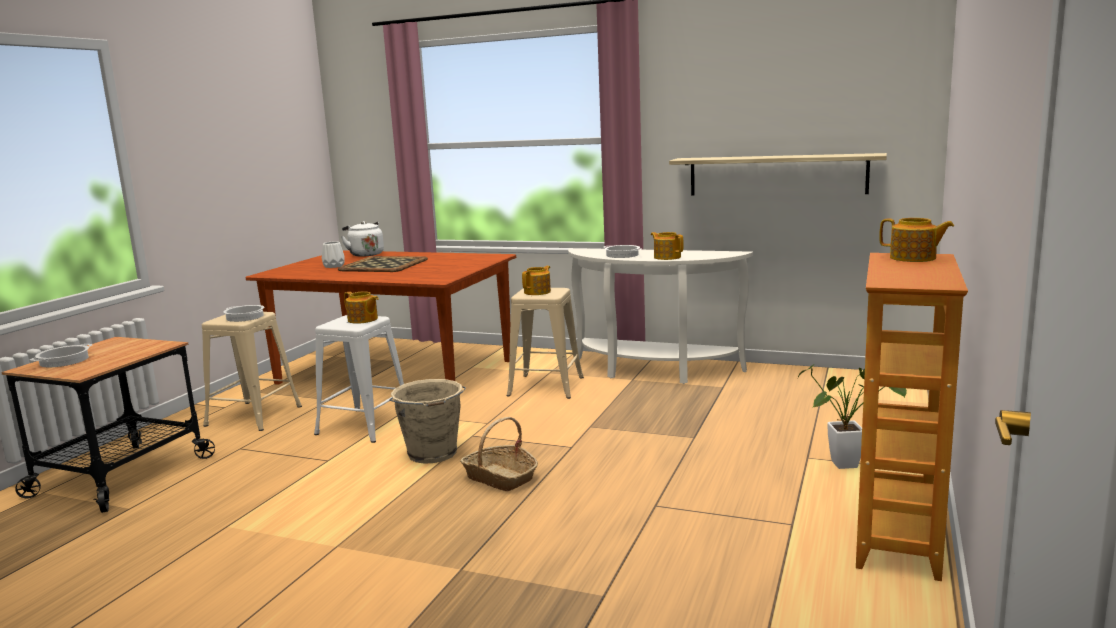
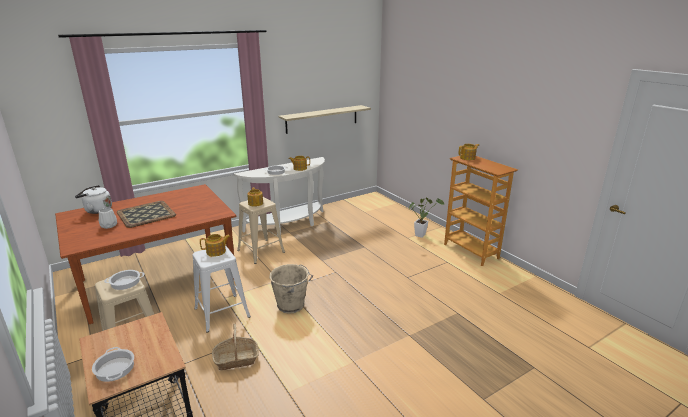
camera: 55 degrees left, 10 degrees up
(500, 478) = (341, 298): basket -> basket (236, 359)

